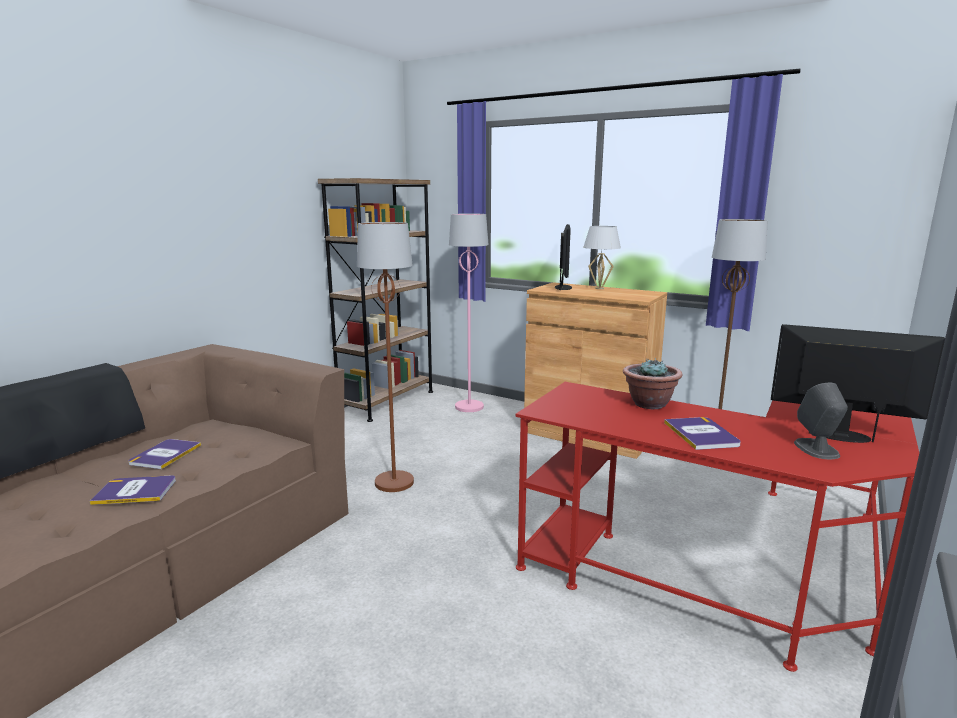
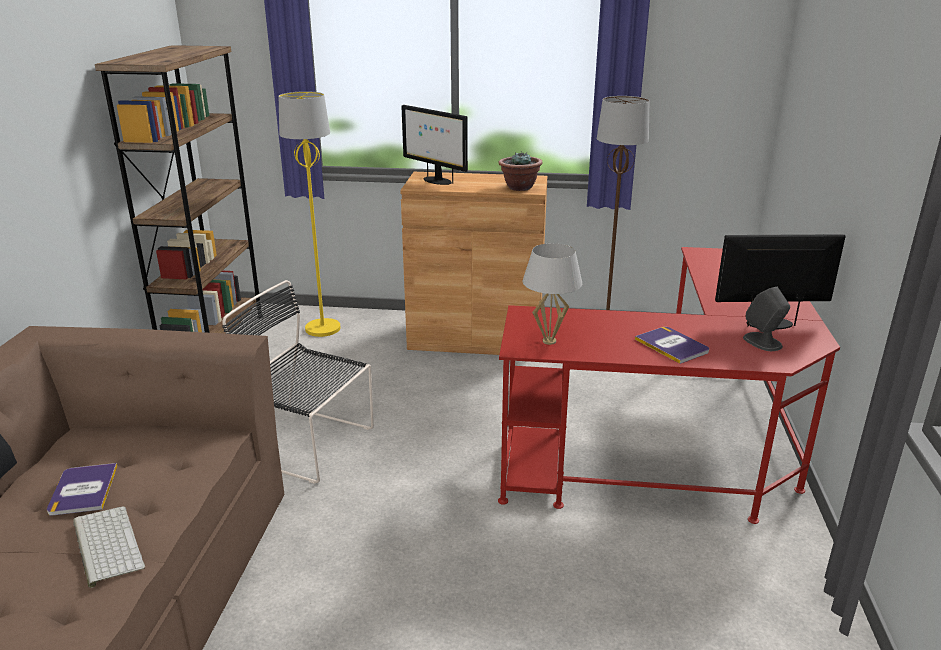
camera: 25 degrees left, 10 degrees up
(135, 491) = (105, 544): book -> keyboard
(394, 482) = (307, 444): brown floor lamp -> black chair
(469, 407) = (323, 328): pink floor lamp -> yellow floor lamp
(563, 287) = (436, 181): monitor -> monitor turned 150 degrees clockwise
(599, 288) = (475, 177): white table lamp -> white table lamp (549, 341)
(649, 404) = (606, 319): potted plant -> potted plant (519, 187)

